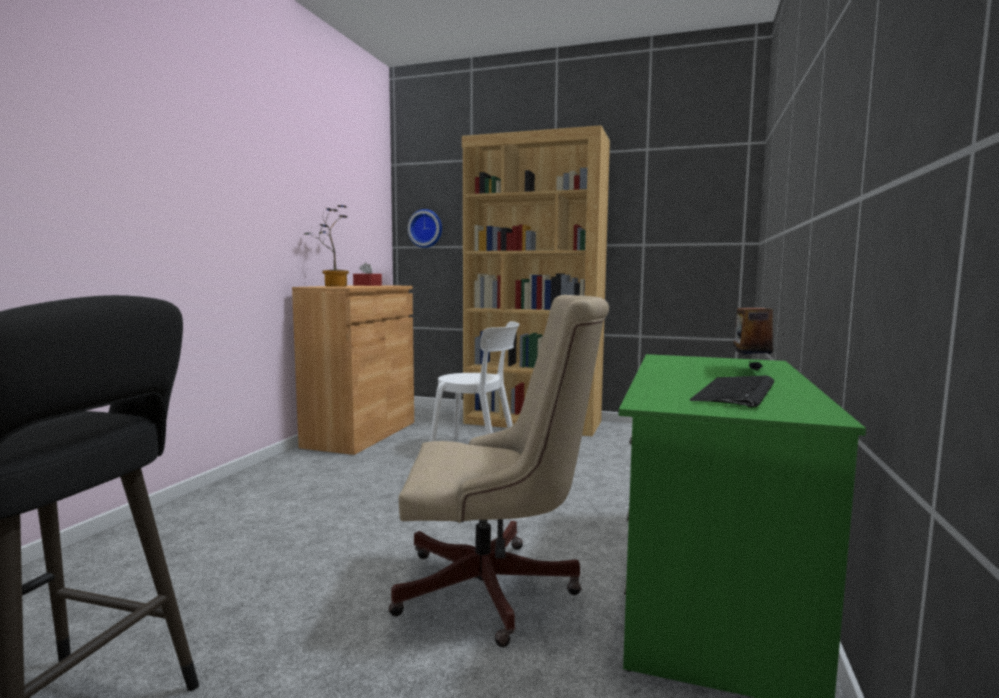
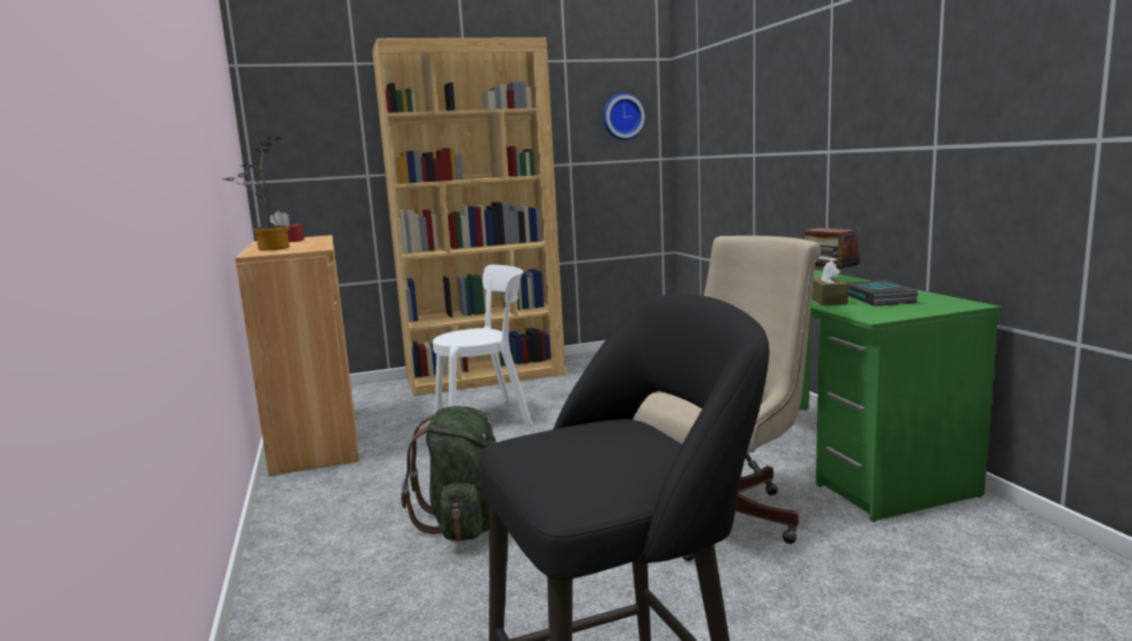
camera: 35 degrees left, 5 degrees up
(326, 517) = (467, 523): none -> green backpack
(426, 228) = (299, 155): wall clock -> wall clock (622, 117)
(672, 383) = (827, 300): none -> brown tissue box
(736, 392) = (880, 298): keyboard -> book

